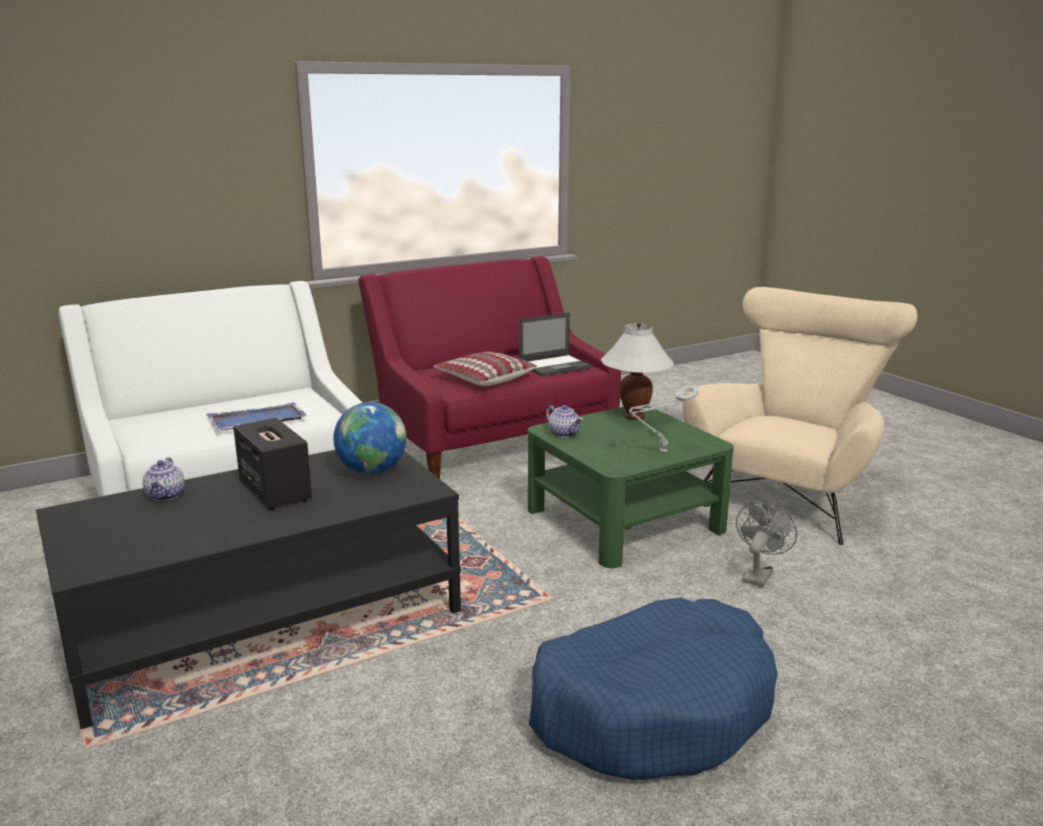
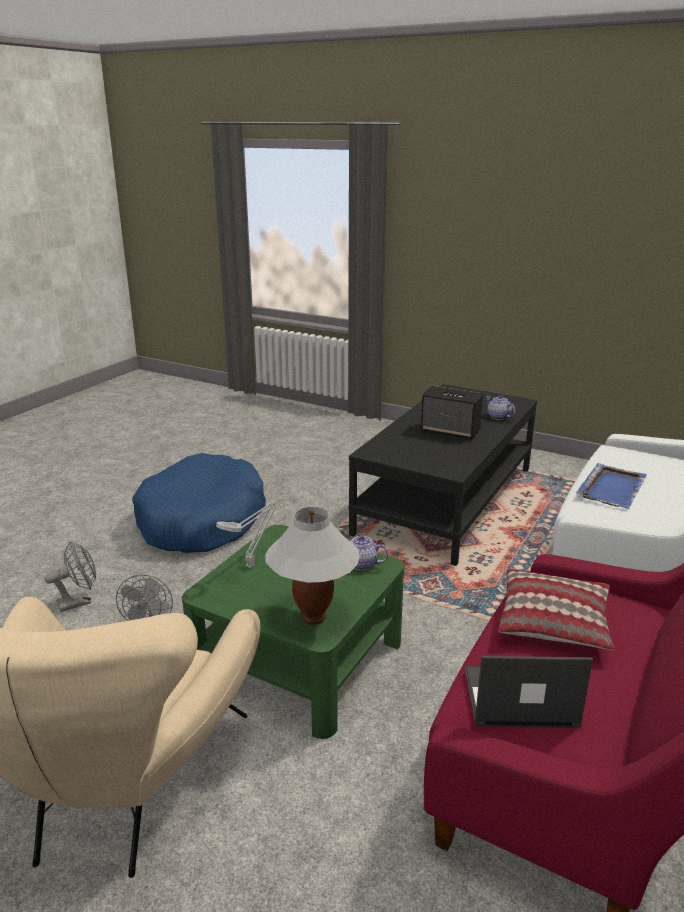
camera: 150 degrees right, 5 degrees up
(372, 471) = (423, 455): globe -> none
(555, 366) = (518, 697): laptop -> laptop turned 60 degrees clockwise
(848, 630) = (79, 601): none -> grey fan

